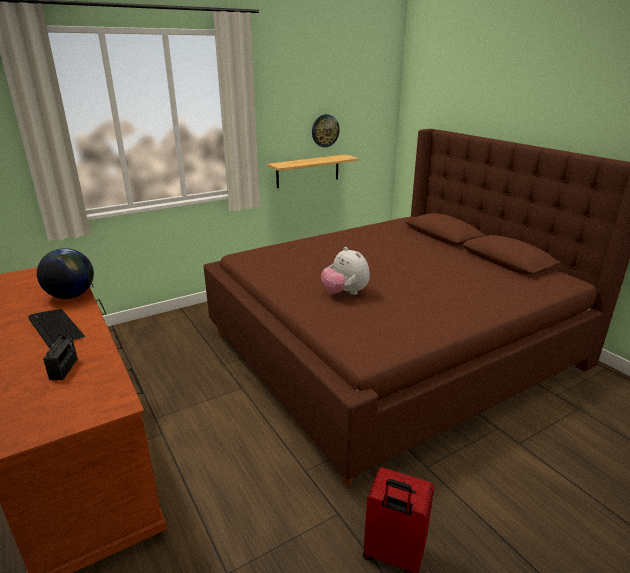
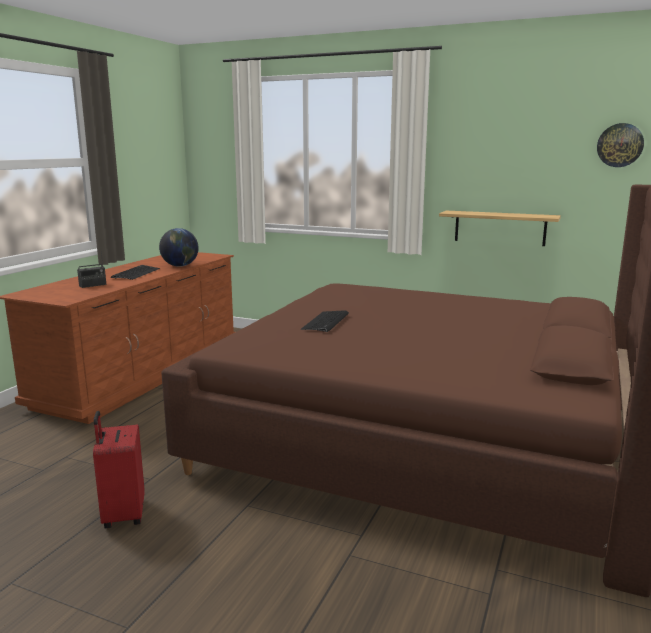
camera: 55 degrees right, 10 degrees down
(325, 130) = (529, 181): wall clock -> wall clock (620, 145)
(345, 293) = (326, 322): plush toy -> keyboard

